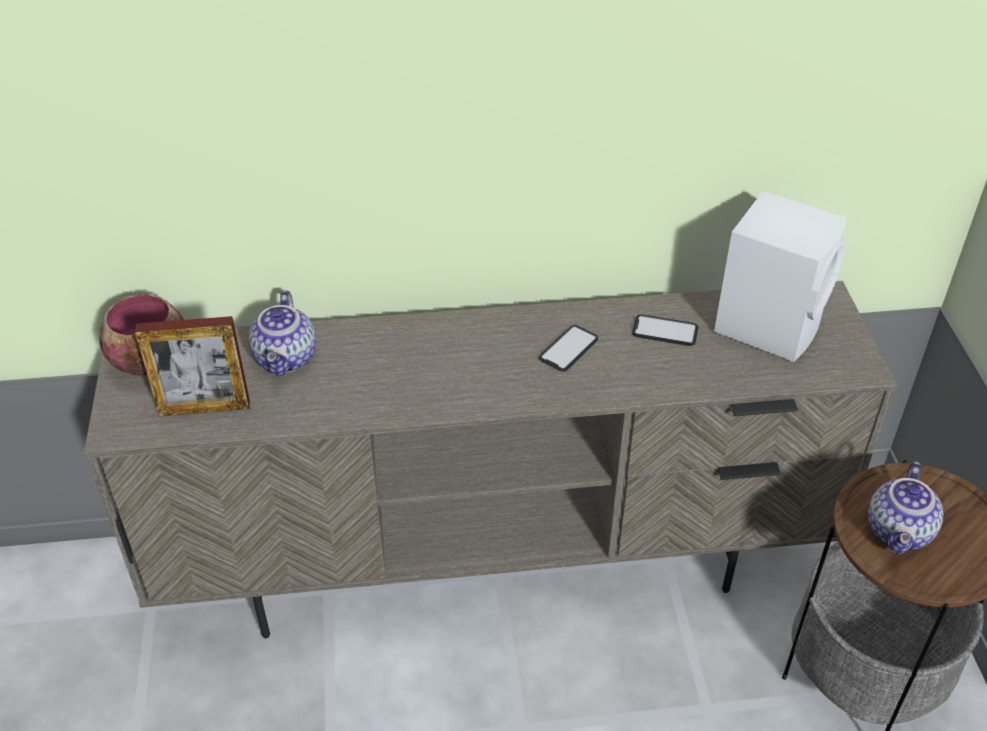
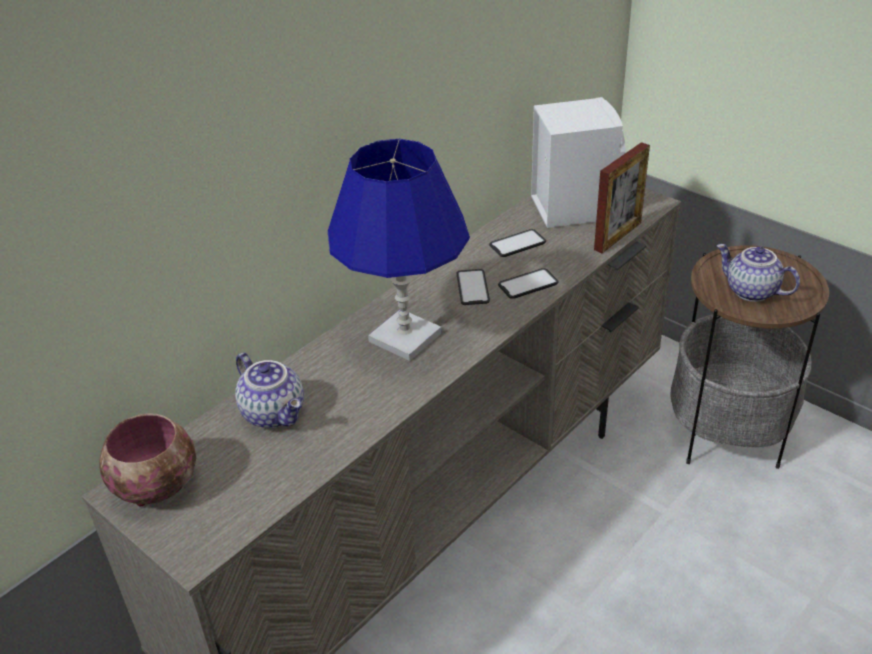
camera: 40 degrees left, 5 degrees down
(204, 408) = (253, 488): picture frame -> picture frame (617, 236)
(457, 358) = (405, 336): none -> blue table lamp
(621, 376) = (528, 284): none -> phone
(900, 532) = (750, 291): teapot -> teapot turned 150 degrees clockwise

